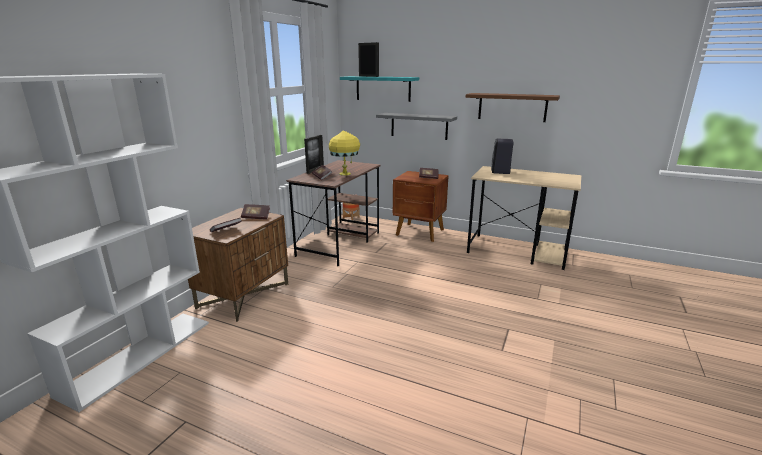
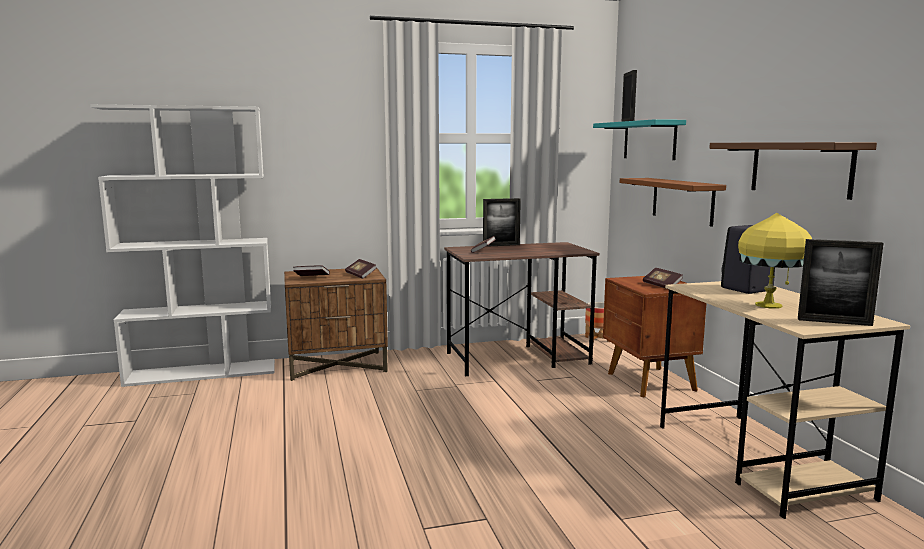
camera: 50 degrees right, 10 degrees down
(345, 174) = (517, 253): yellow table lamp -> yellow table lamp (769, 305)
(419, 126) = (682, 200): grey shelf -> brown shelf
(567, 180) = (834, 322): none -> picture frame

